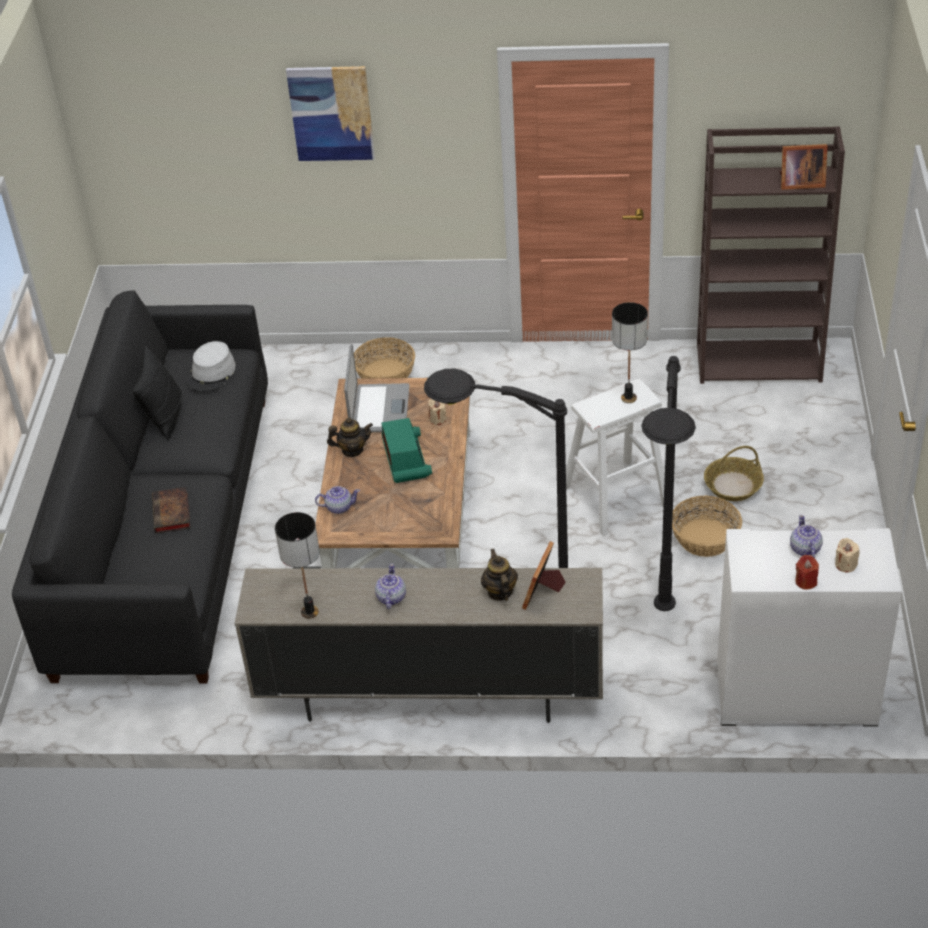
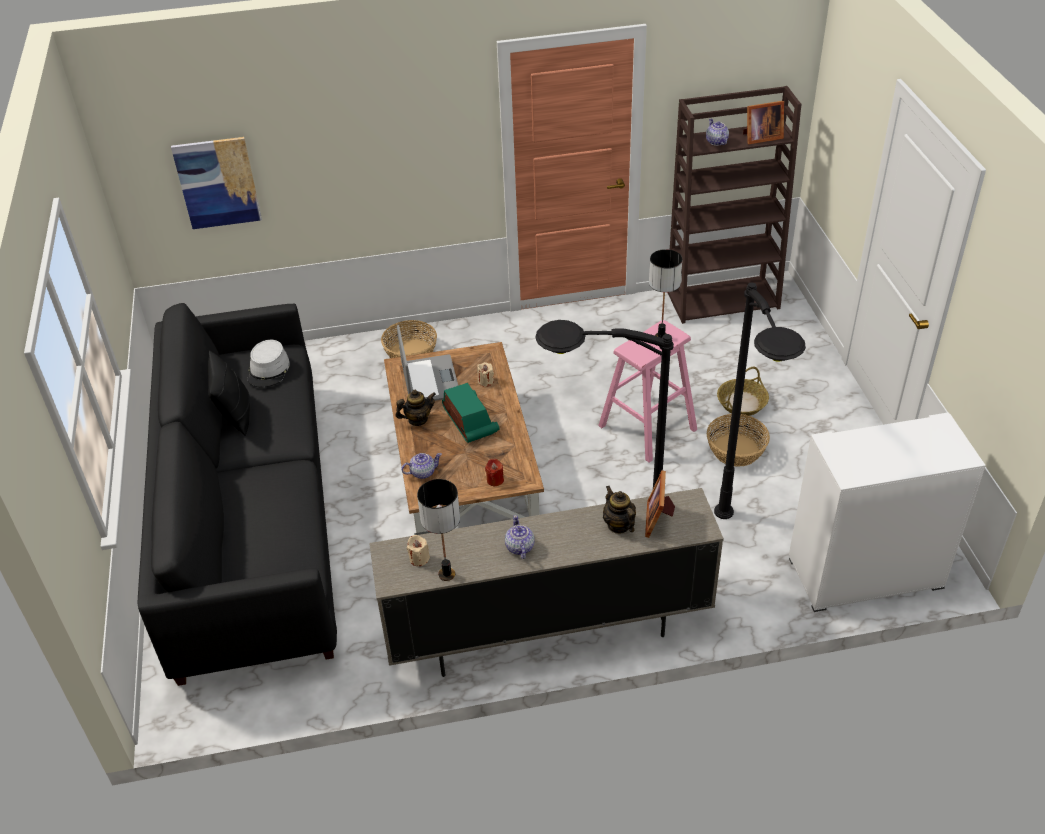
camera: 15 degrees left, 0 degrees up
(172, 514) = (271, 503): book -> none
(331, 113) = (348, 118): picture -> picture (217, 183)
(615, 497) = (647, 428): white stool -> pink stool
(805, 549) = (886, 442): teapot -> teapot (716, 142)
(806, 581) = (901, 470): red candle -> red candle (495, 480)
(845, 564) = (927, 449): beige candle -> beige candle (419, 558)

